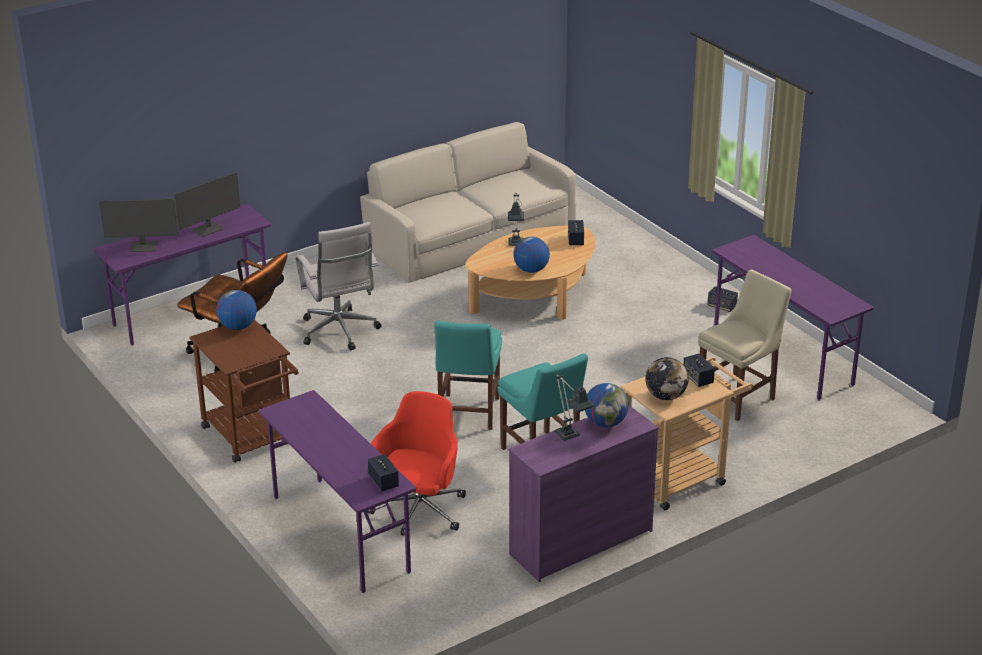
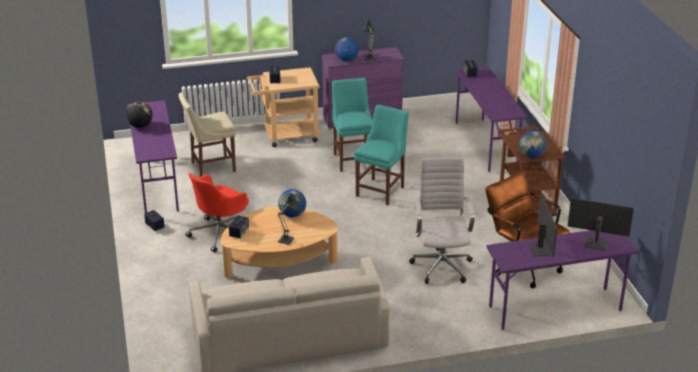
camera: 160 degrees left, 0 degrees up
(208, 229) = (540, 249): monitor -> monitor turned 105 degrees clockwise
(418, 512) = (438, 147): red office chair -> red office chair (220, 233)
(666, 396) = (300, 76): globe -> globe (140, 126)

